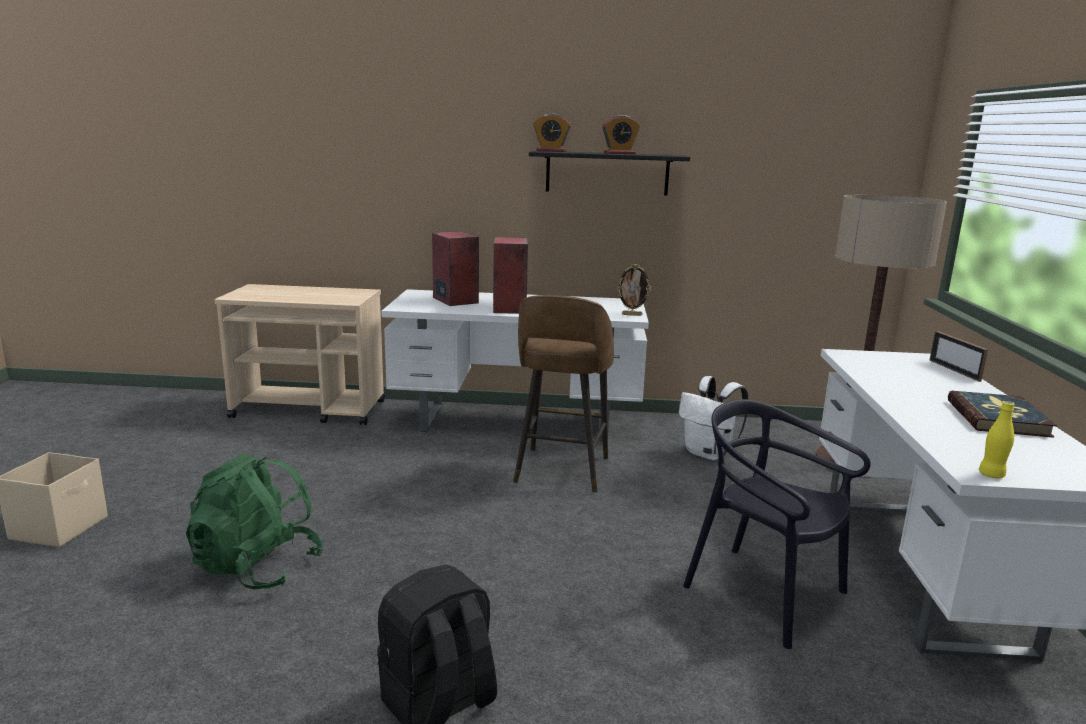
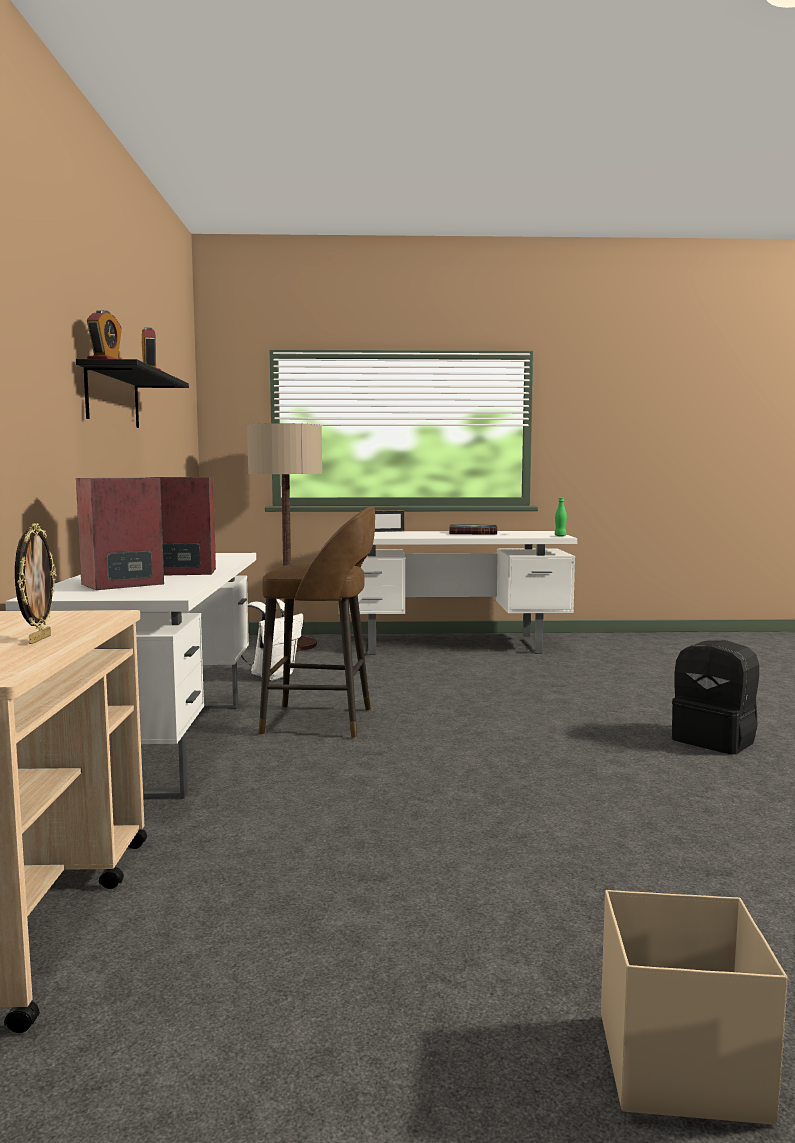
camera: 95 degrees left, 10 degrees down
(257, 567) = (625, 836): green backpack -> none
(632, 314) = (223, 554): picture frame -> picture frame (38, 639)
(764, 593) = (506, 673): black chair -> none
(991, 475) = (560, 536): yellow bottle -> green bottle

